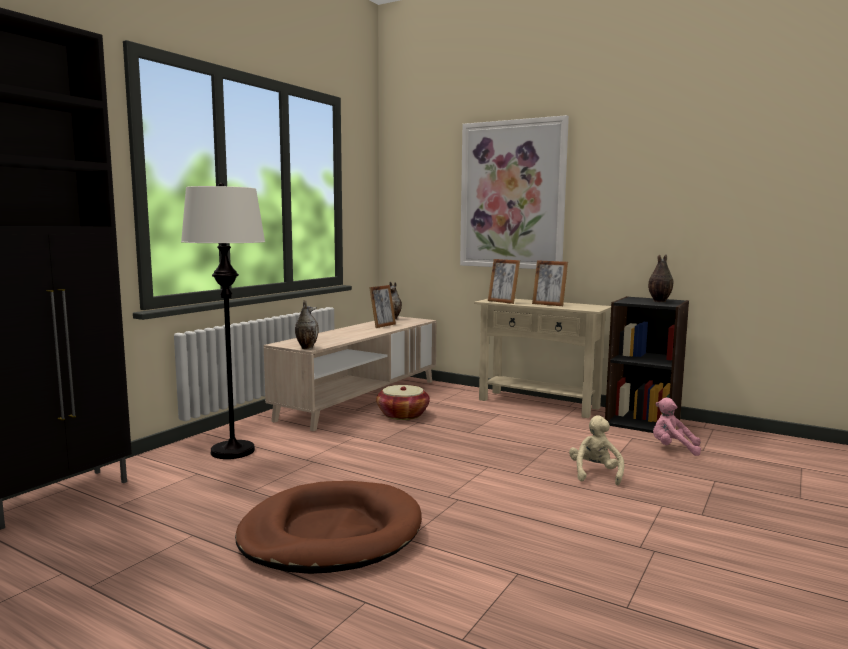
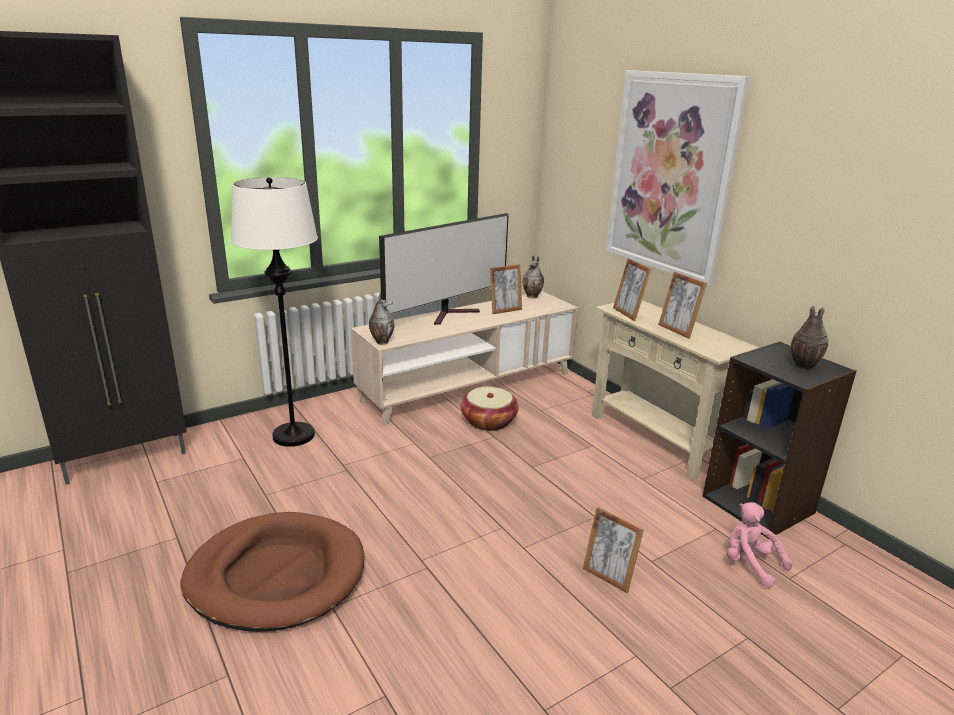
camera: 25 degrees right, 15 degrees up
(342, 331) = (452, 314): none -> television
(595, 474) = (608, 576): beige plush toy -> picture frame

